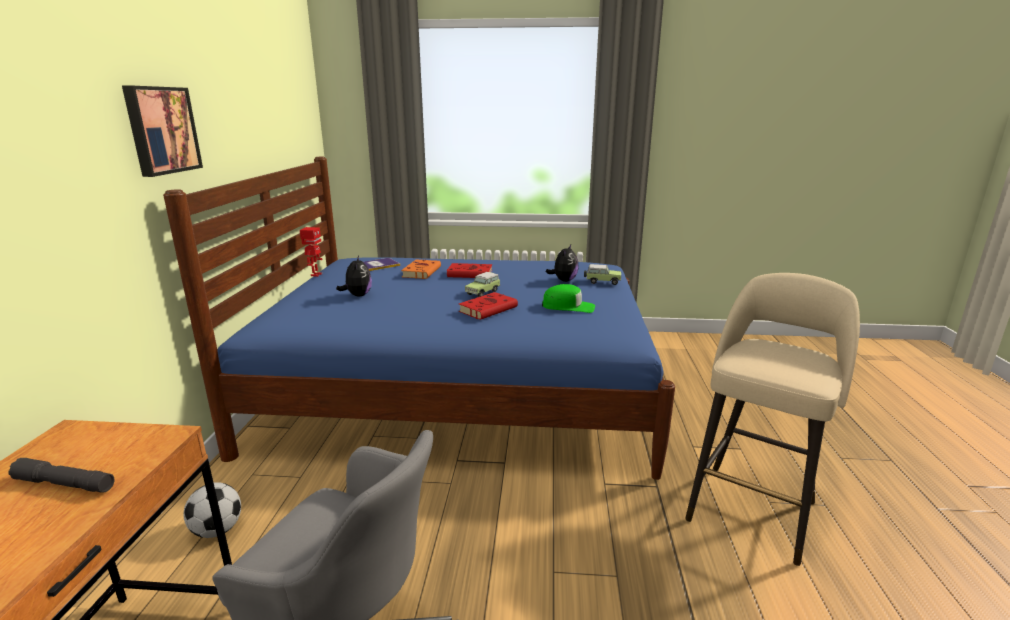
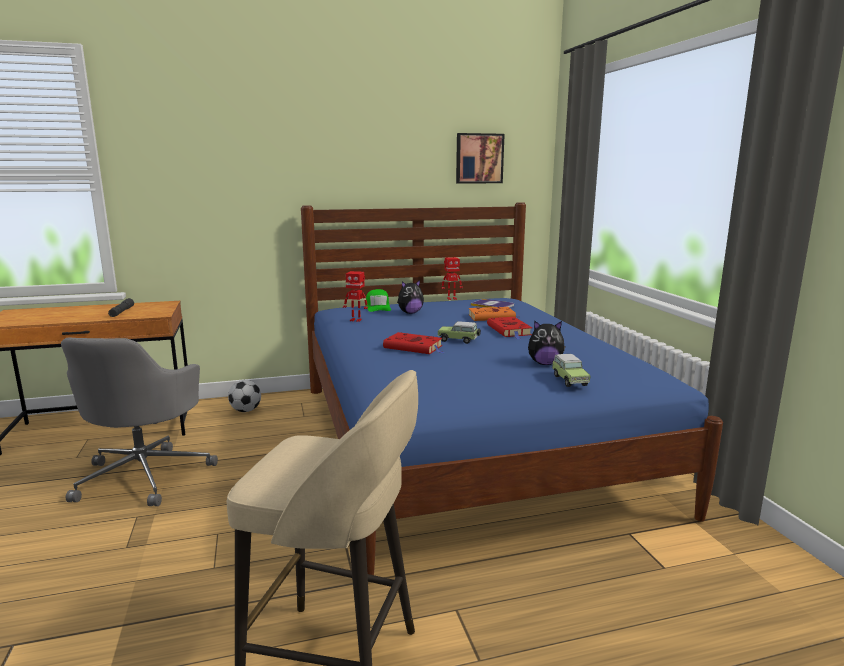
camera: 70 degrees right, 5 degrees down
(161, 130) = (319, 169): picture -> picture (479, 158)
(349, 321) = (356, 320): none -> toy robot
(568, 306) = (453, 372): green cap -> green cap (378, 307)

